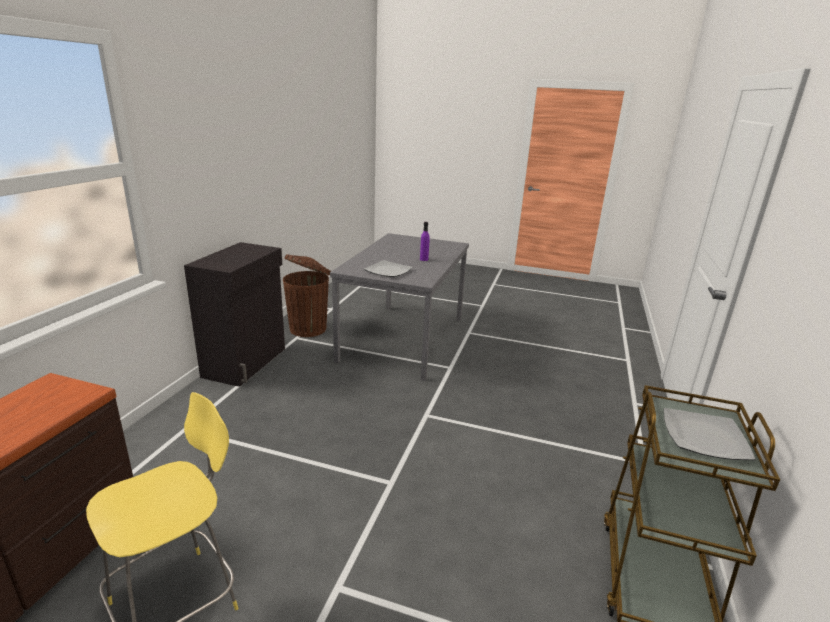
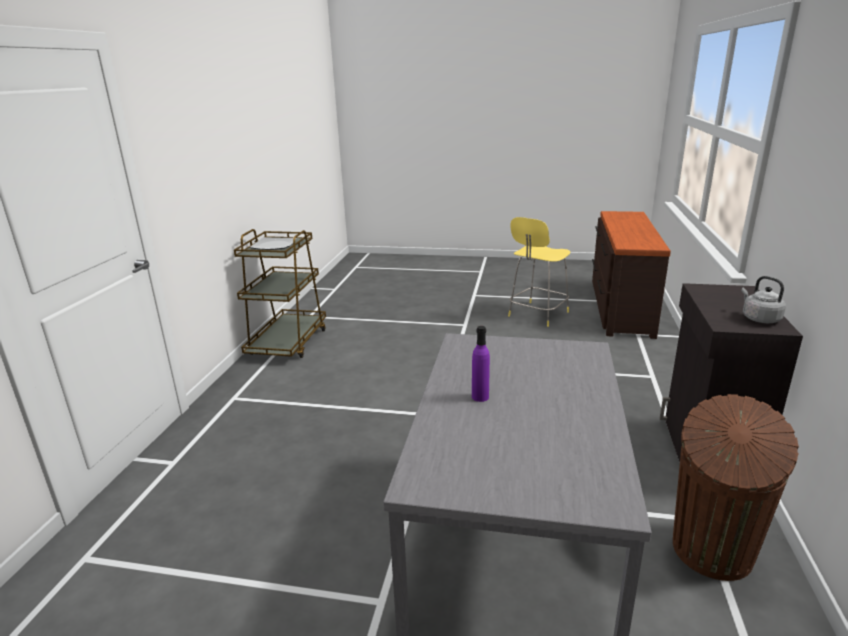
camera: 175 degrees right, 0 degrees up
(240, 249) = (759, 318): none -> grey kettle
(388, 271) = (525, 356): plate -> none

